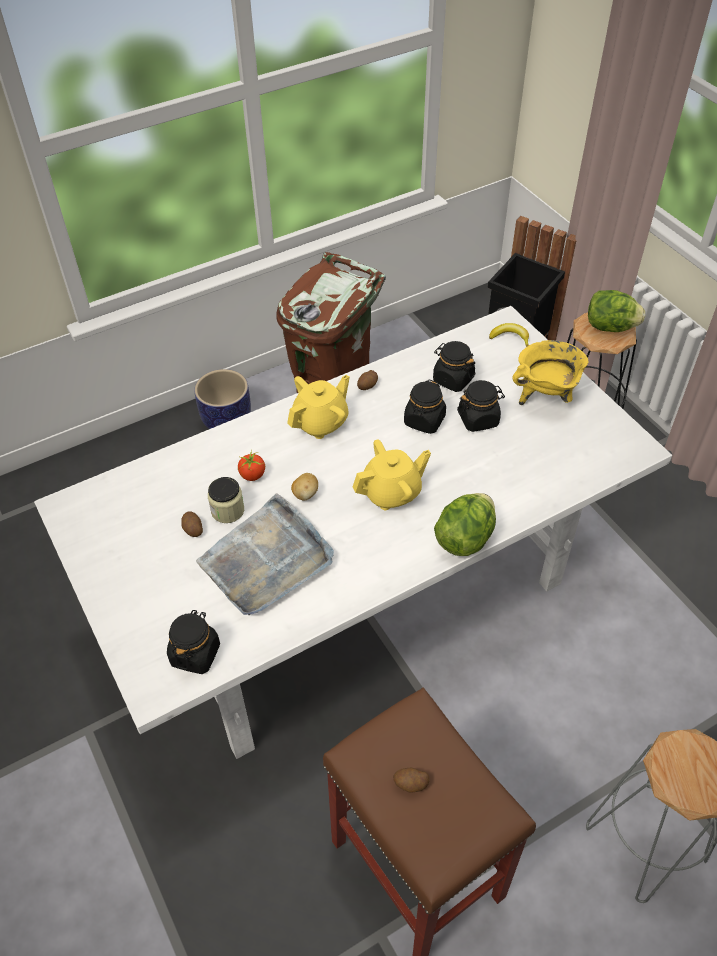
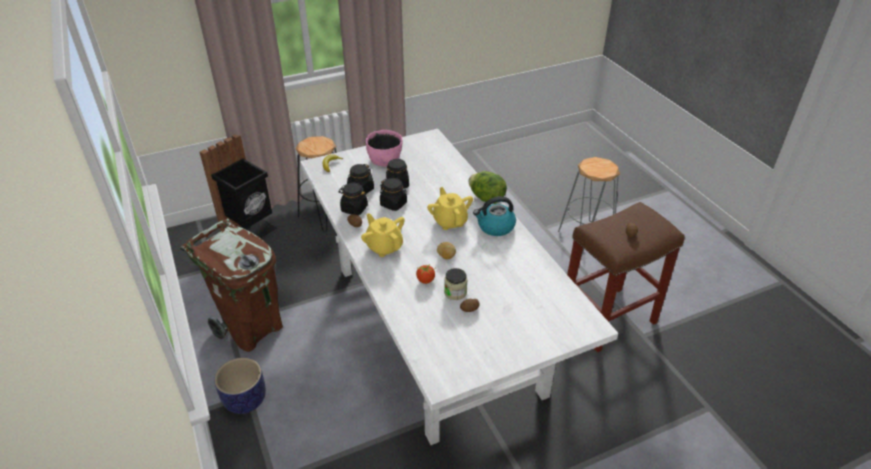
camera: 85 degrees left, 10 degrees down
(195, 654) = (566, 307): black jar -> black jar (354, 209)
(266, 560) = (497, 275): grey tray -> none
(386, 553) = (495, 227): none -> kettle
(545, 396) = (385, 159): yellow cooking pot -> pink bowl
(610, 327) = (314, 143): lettuce -> none

